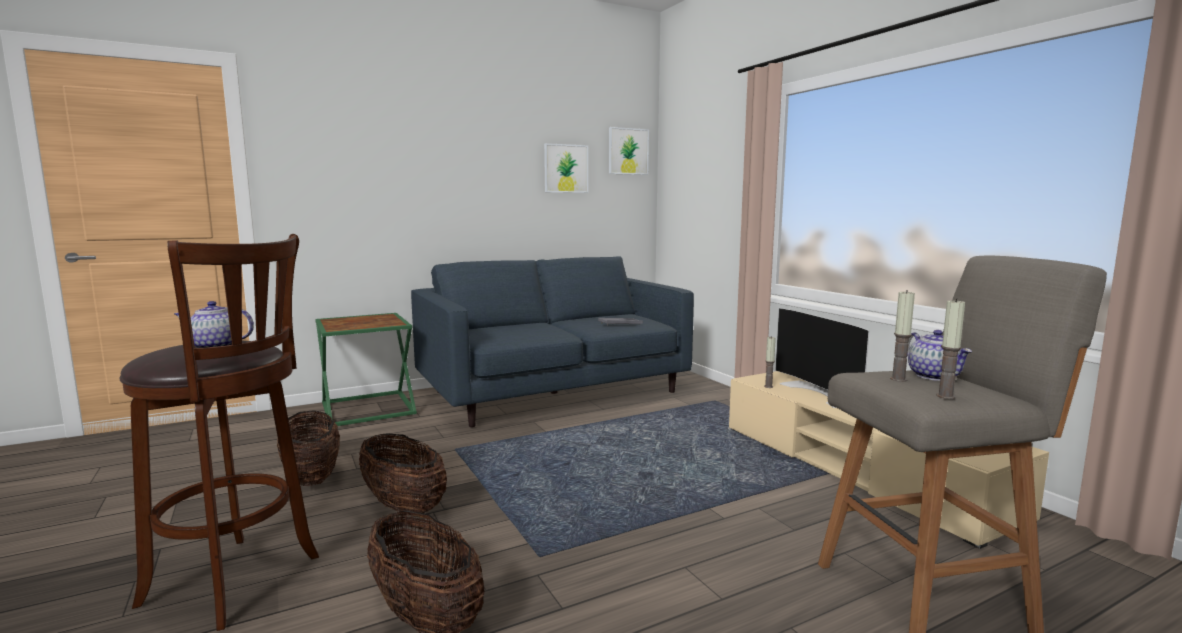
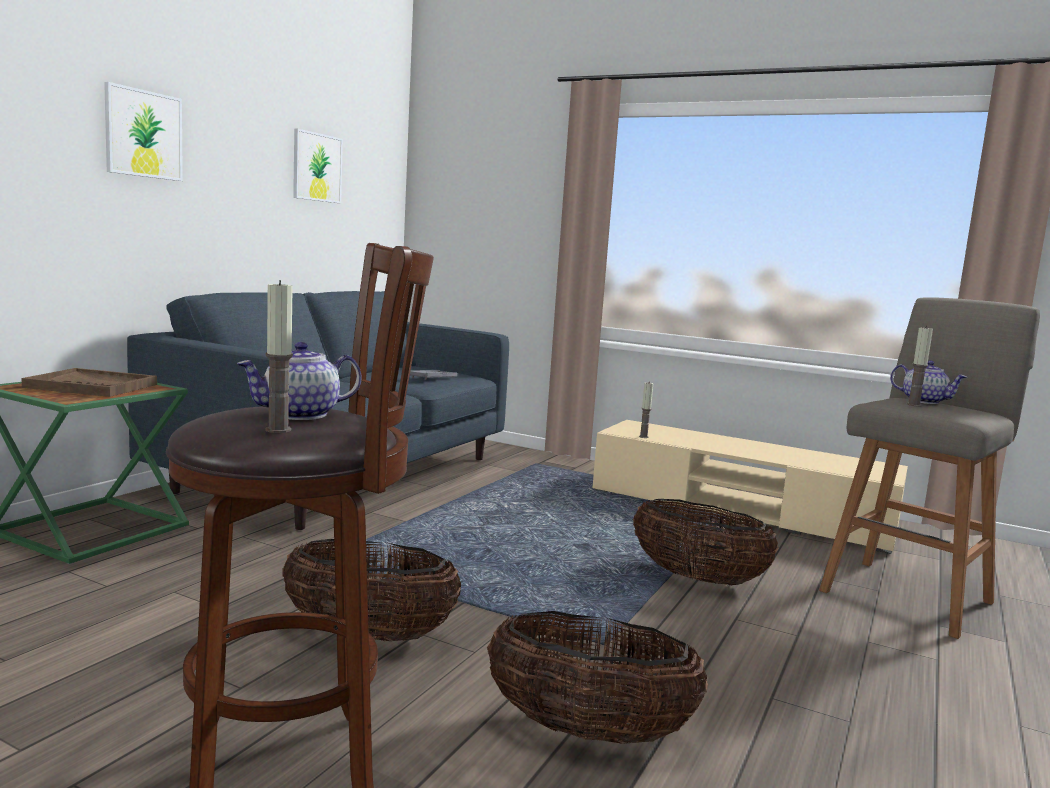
camera: 35 degrees left, 0 degrees up
(312, 477) = (166, 633): basket -> basket (698, 578)
(366, 321) = (92, 386): none -> brown tray
(628, 151) = (380, 153): picture -> picture (143, 134)
(822, 393) = (695, 438): television -> none
(945, 396) = (969, 414): candle -> candle (278, 430)

